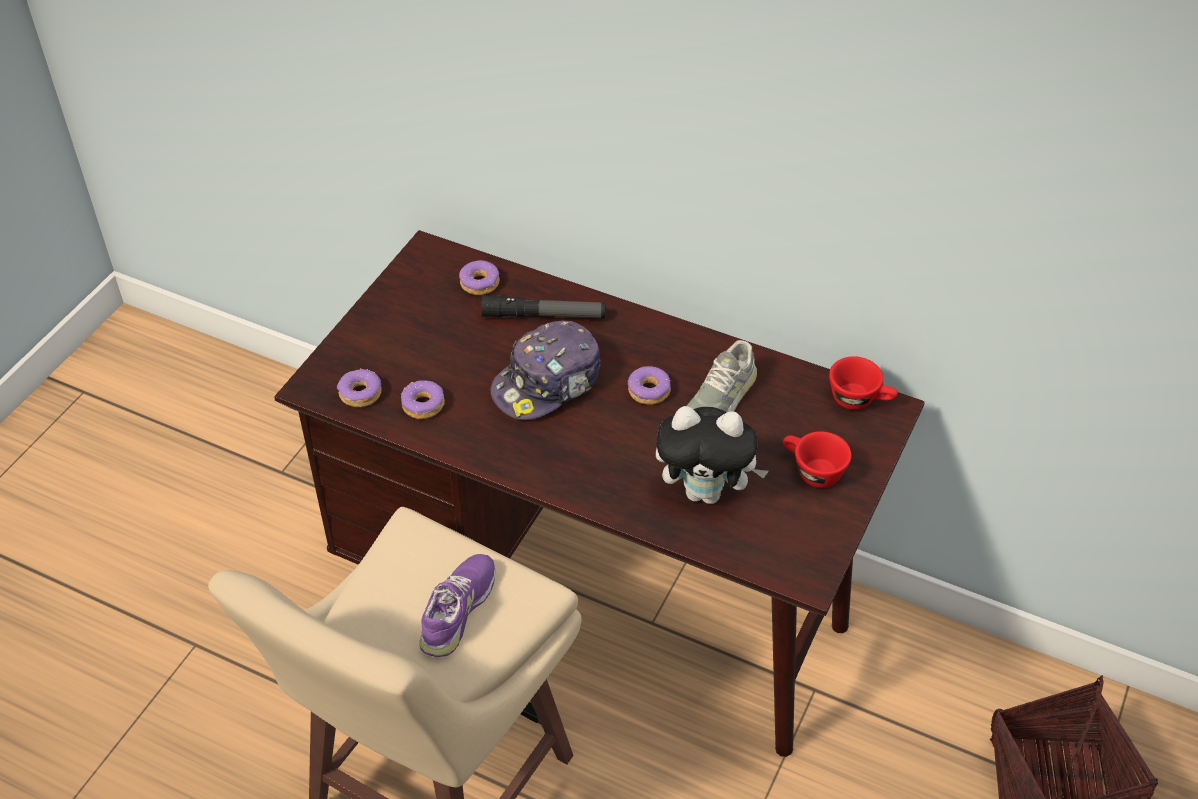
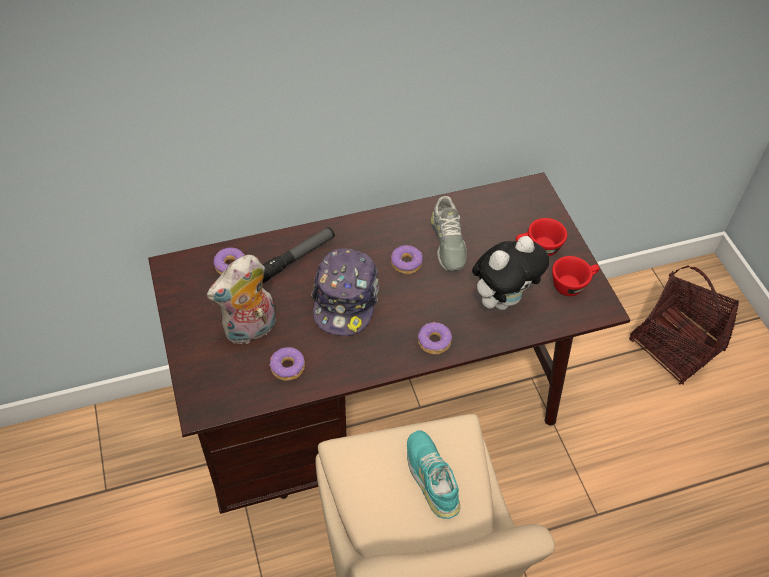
camera: 45 degrees left, 5 degrees up
(360, 394) = (238, 390): donut -> donut (434, 342)
(429, 351) = (250, 331): none -> plush toy
(458, 610) = (432, 476): purple shoe -> turquoise shoe
(860, 399) = (515, 192): red cup -> red cup (572, 284)

